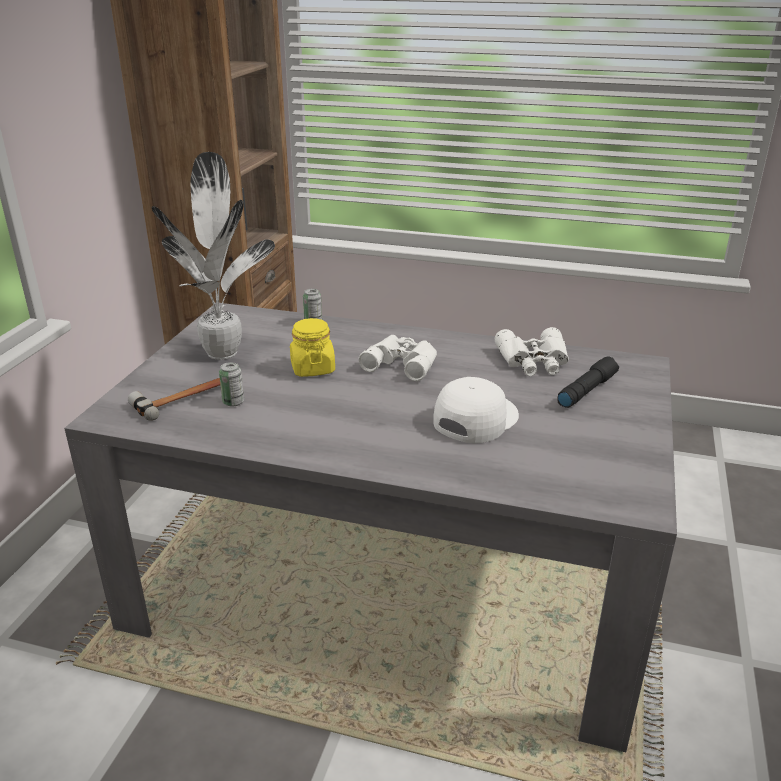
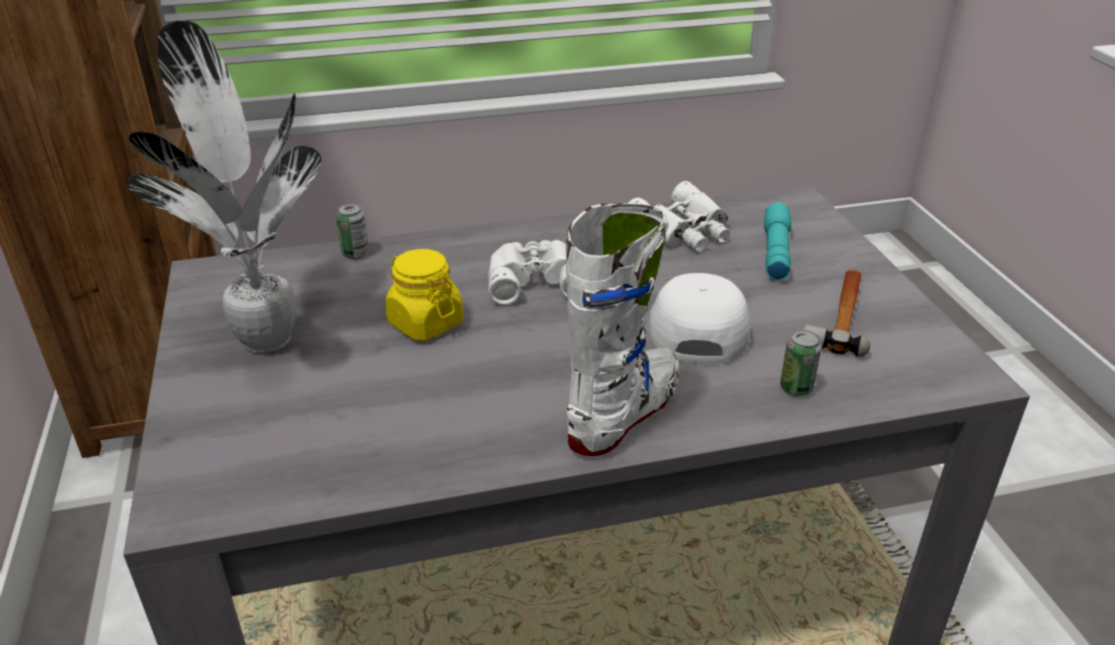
camera: 30 degrees left, 5 degrees up
(186, 398) = (284, 429): hammer -> hammer (840, 315)
(233, 402) = (364, 411): can -> can (796, 388)
(373, 450) = (624, 414): none -> white boot
(586, 390) = (774, 251): black flashlight -> turquoise flashlight

